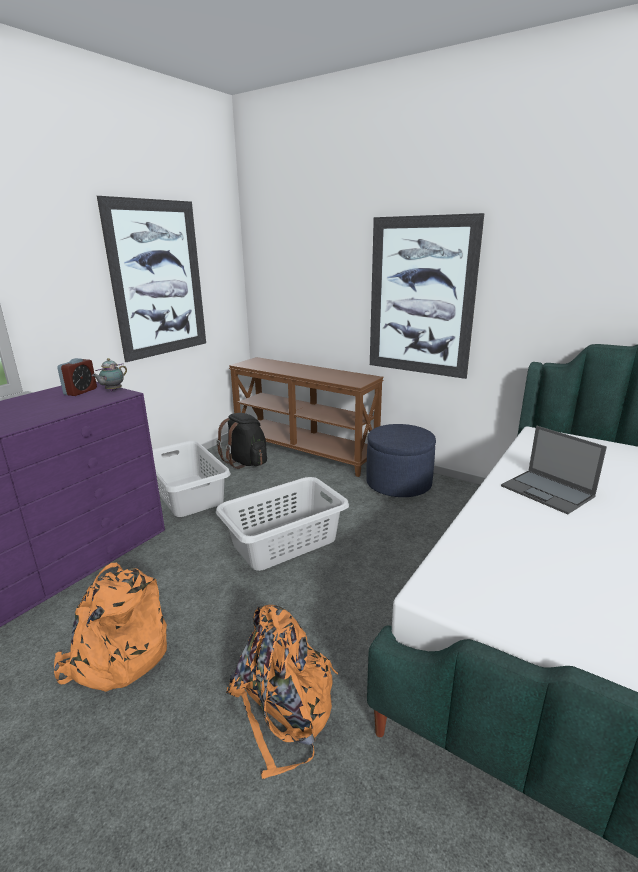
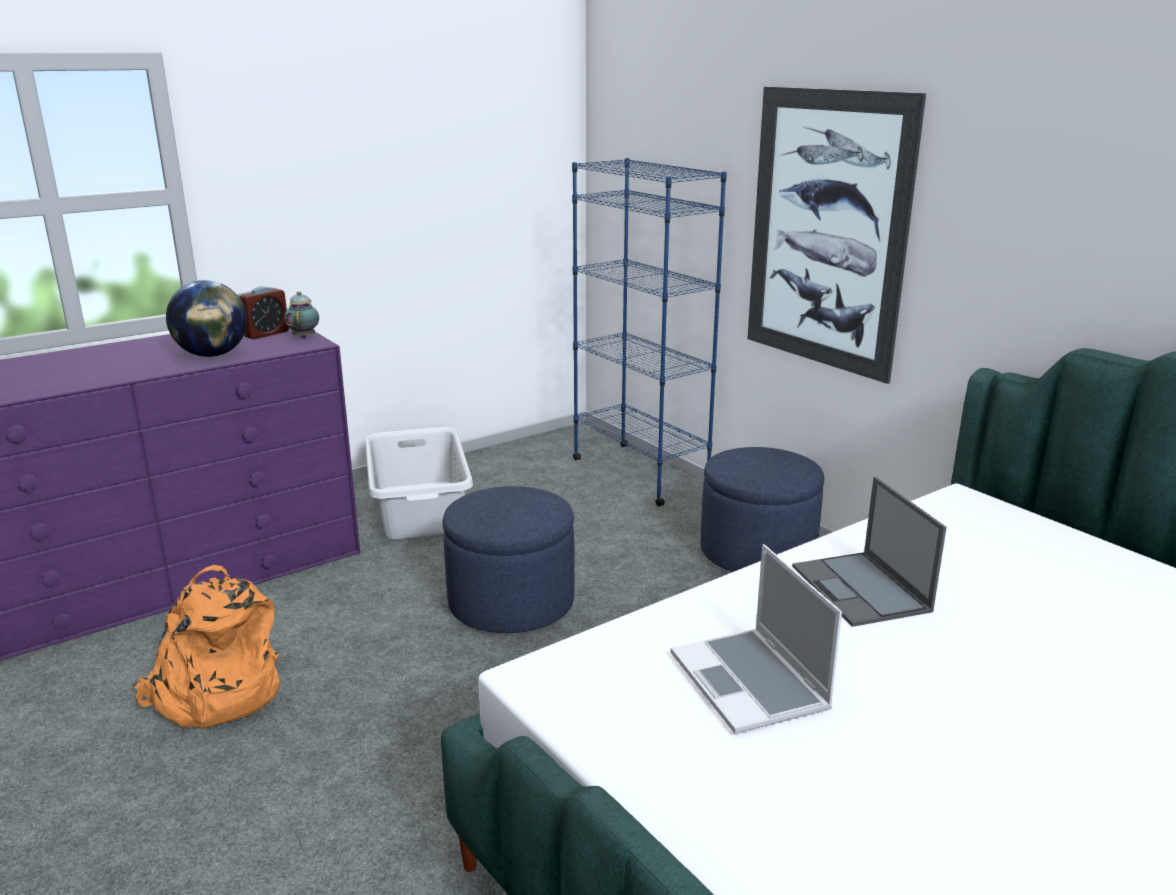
camera: 20 degrees right, 0 degrees up
(53, 410) = (212, 355): none -> globe
(112, 390) = (304, 337): teapot -> teapot turned 120 degrees clockwise
(158, 279) = (425, 172): picture -> none
(246, 462) = (535, 476): black backpack -> none
(283, 541) = (511, 602): grey laundry basket -> blue ottoman
(284, 708) = (372, 804): orange backpack -> none
(305, 451) = (640, 473): brown console table -> blue bookcase
(557, 563) = (751, 683): none -> laptop

